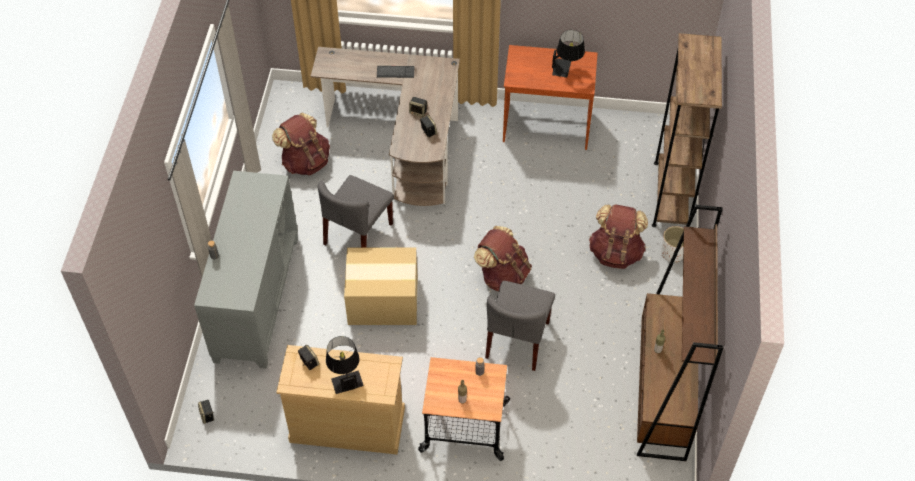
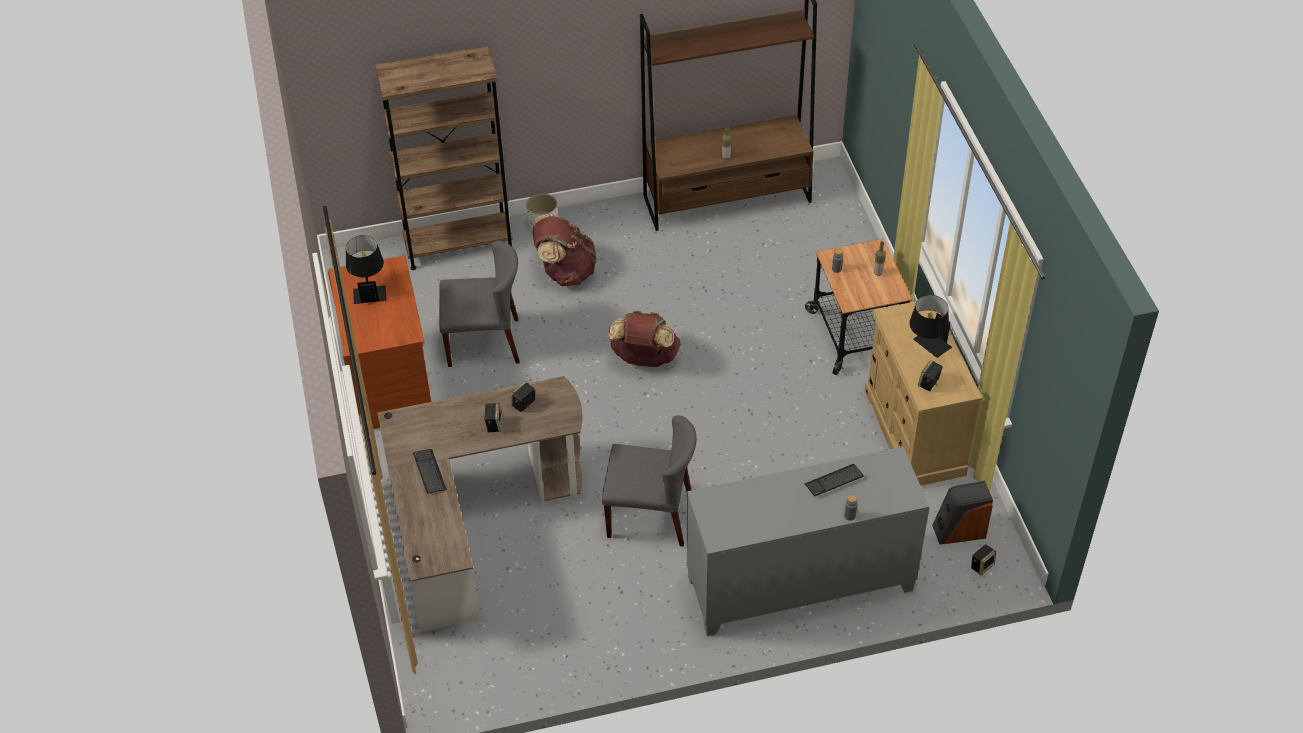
camera: 110 degrees left, 5 degrees down
(244, 414) = (959, 530): none -> speaker
(248, 258) = (834, 481): none -> keyboard
(305, 162) = (554, 620): brown backpack -> none
(382, 300) = (736, 458): cardboard box -> none
(518, 340) = (726, 322): grey chair -> grey chair (484, 342)

